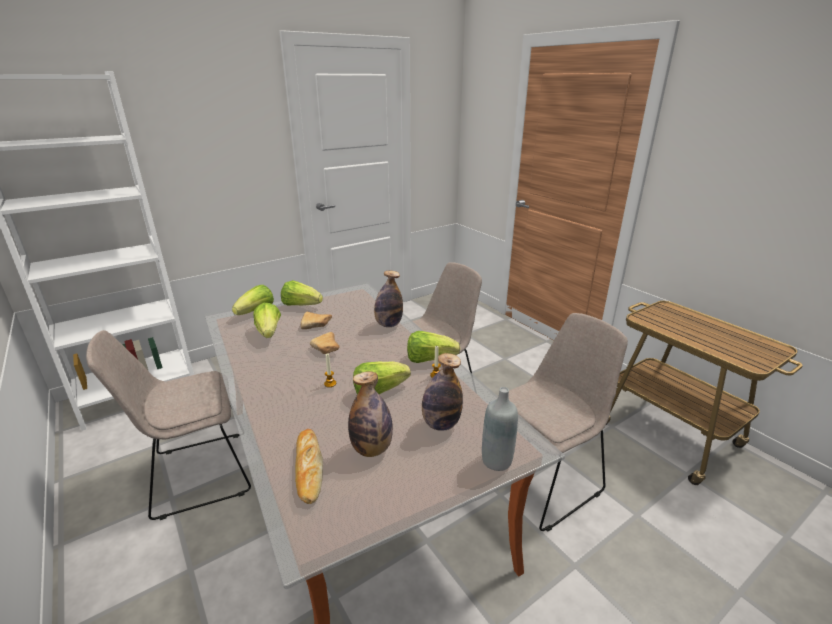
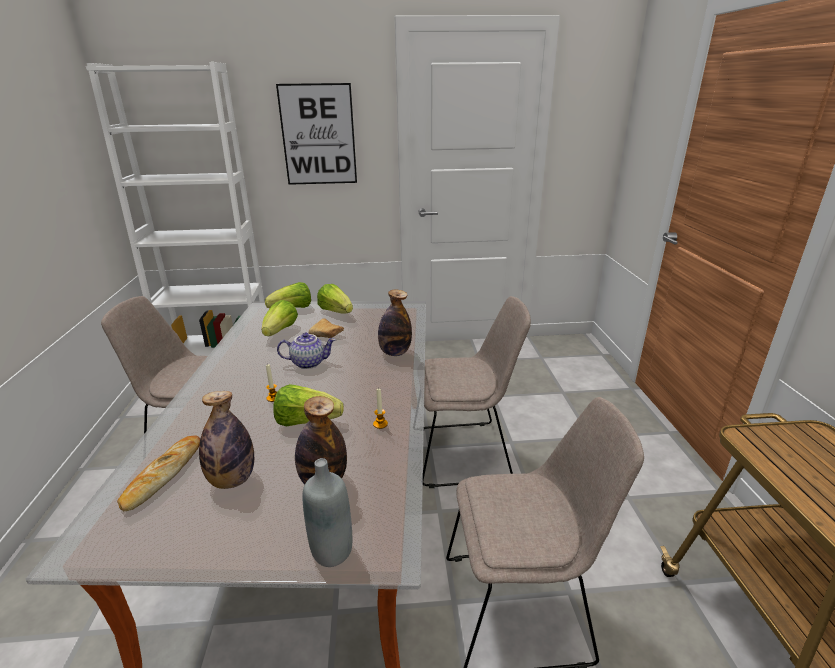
camera: 30 degrees right, 0 degrees up
(217, 142) = (318, 135): none -> picture
(327, 350) = (309, 363): bread -> teapot
(429, 359) = (393, 404): lettuce -> none

